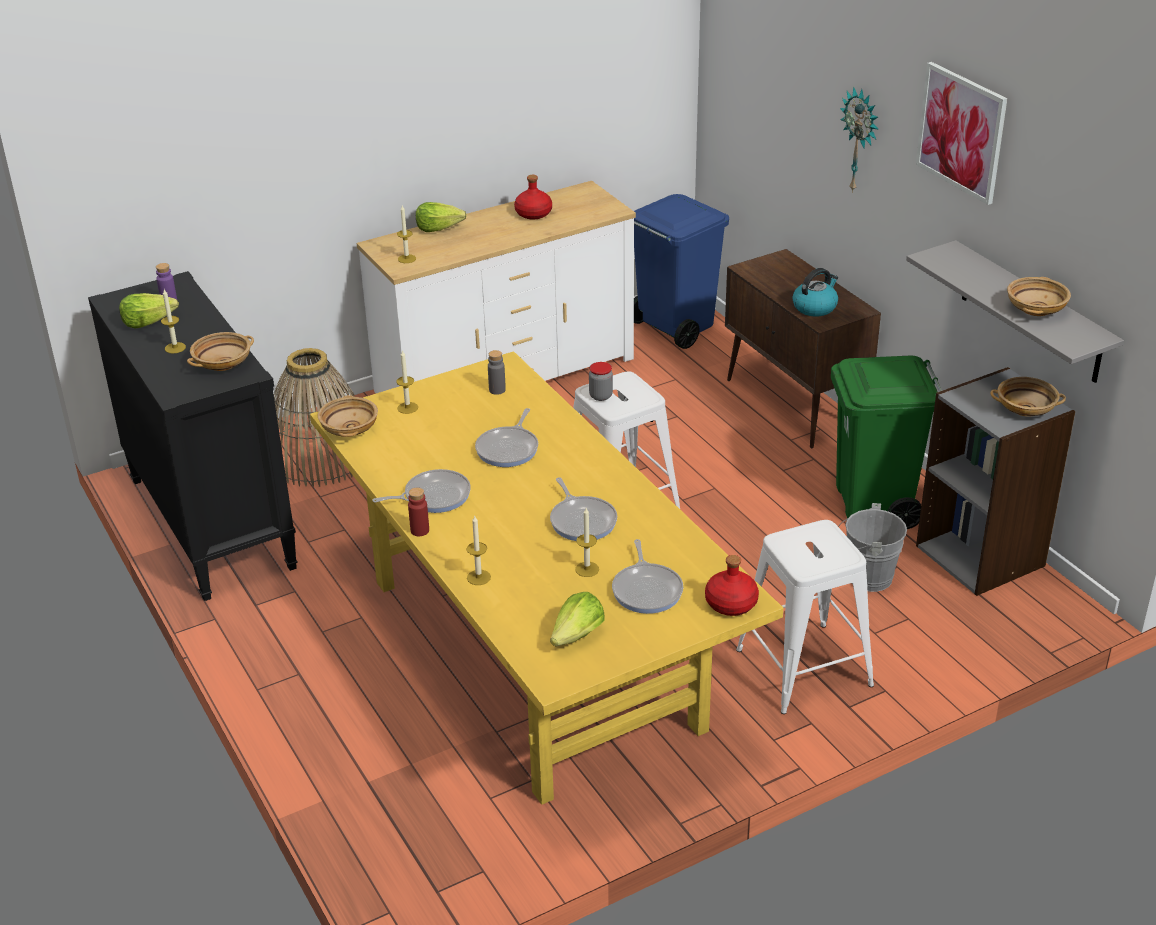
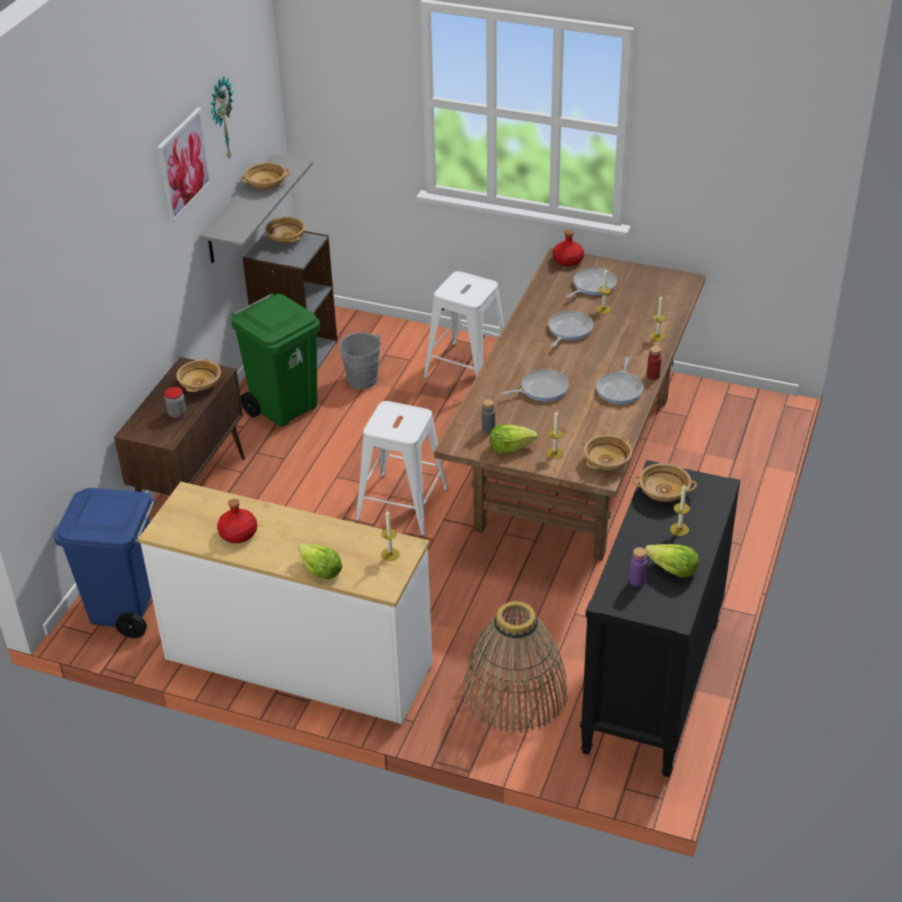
camera: 130 degrees left, 5 degrees up
(433, 496) = (620, 389): frying pan -> frying pan turned 105 degrees counterclockwise
(531, 651) = (575, 463): yellow dining table -> brown dining table
(577, 635) = (651, 288): lettuce -> lettuce (511, 447)
(601, 396) = (409, 427): jar -> jar (177, 413)
(815, 307) = (200, 384): kettle -> beige bowl
(860, 140) = (133, 269): wall clock -> wall clock (221, 119)

